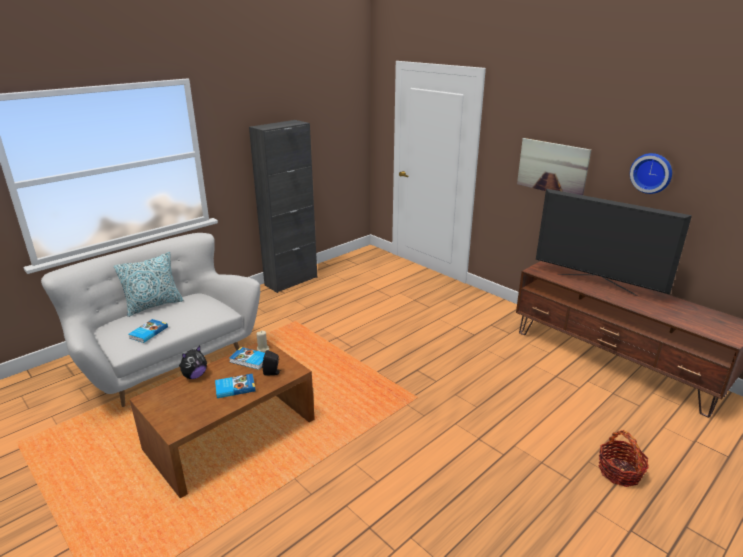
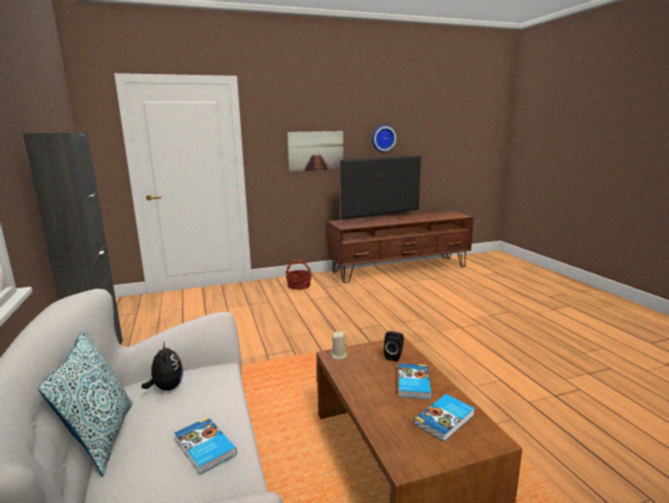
camera: 65 degrees left, 10 degrees down
(194, 376) = (368, 412): plush toy -> plush toy (167, 388)
(250, 360) = (358, 367): book -> book (445, 420)
(619, 472) = (504, 297): basket -> basket (299, 286)

